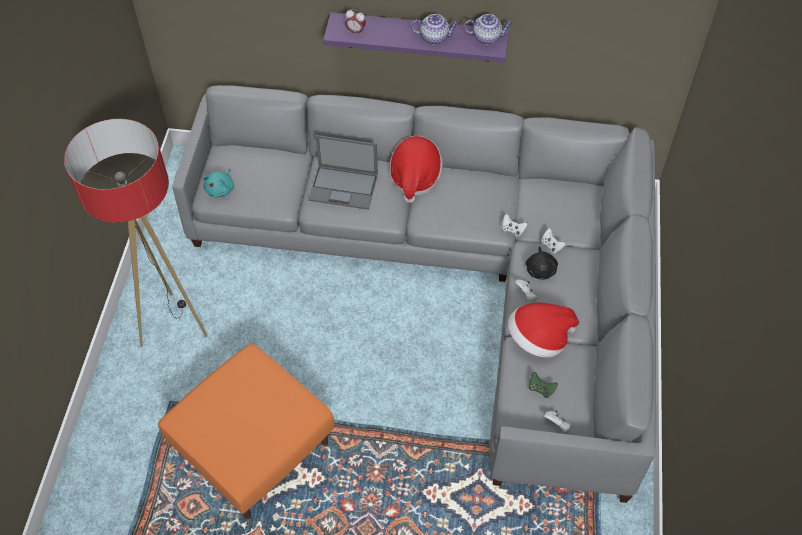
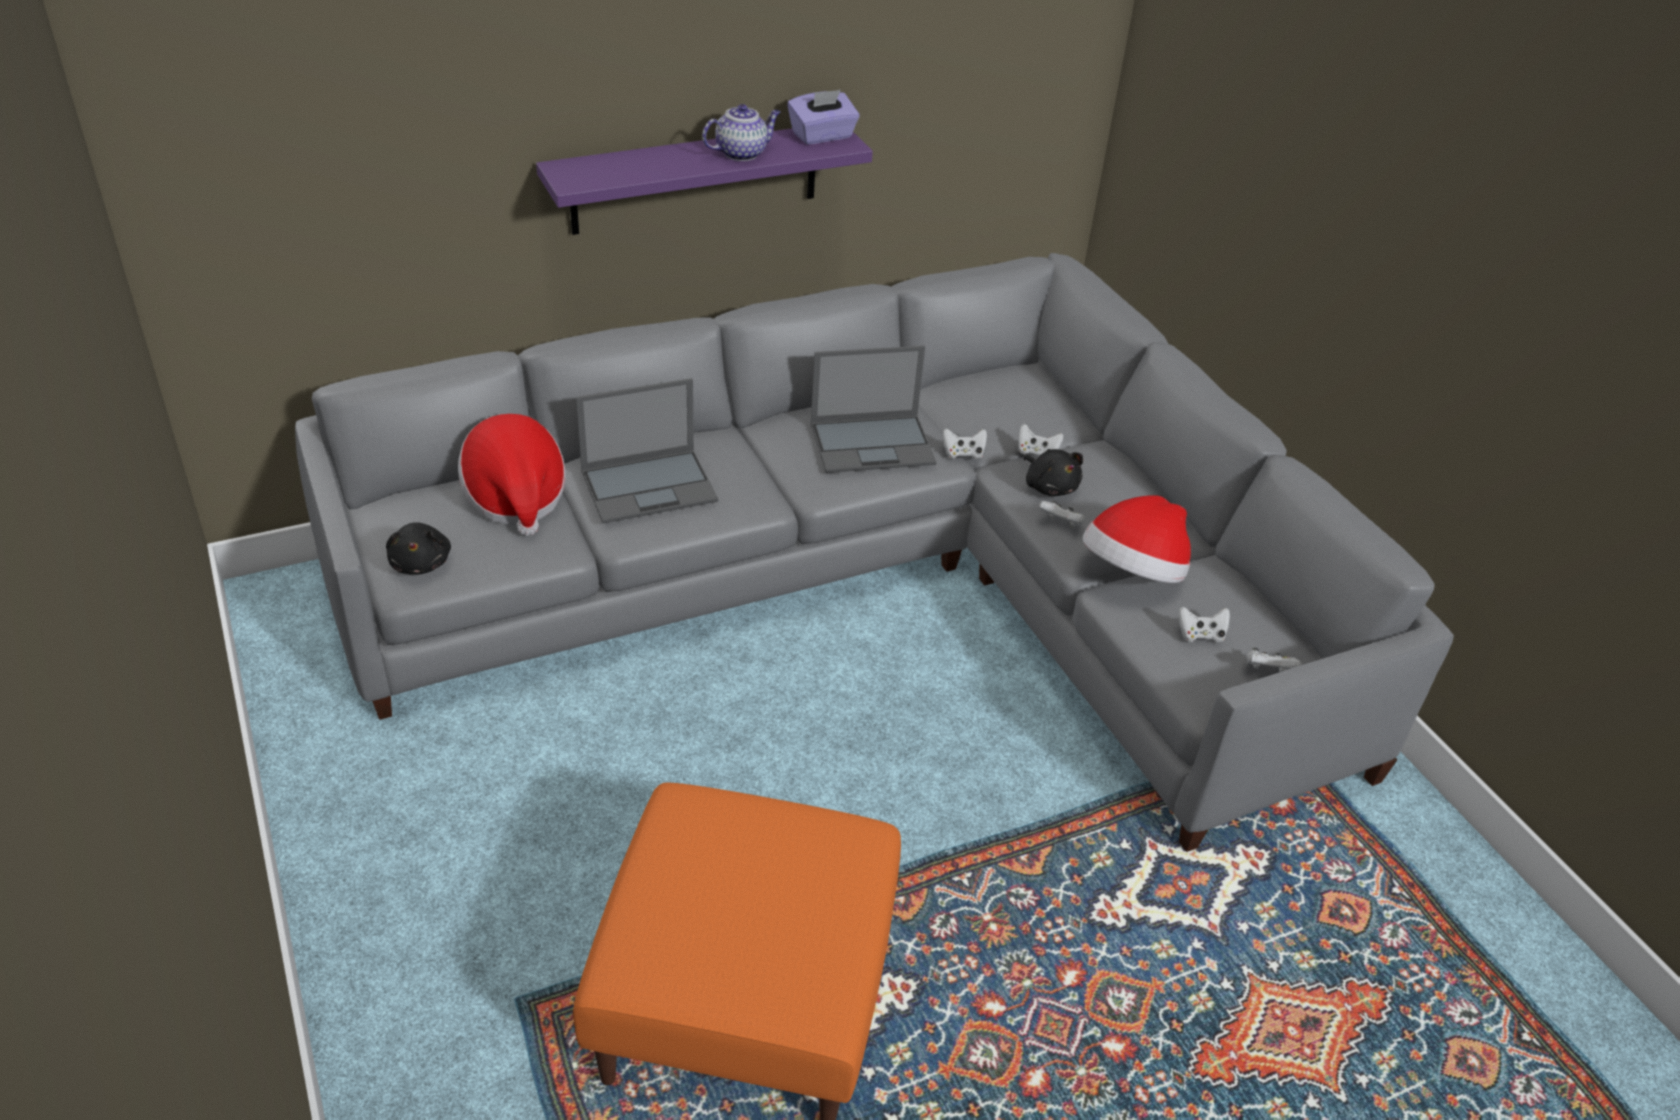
camera: 35 degrees left, 15 degrees down
(173, 325) = (428, 864): floor lamp -> none
(221, 189) = (421, 563): turquoise plush toy -> black plush toy
(355, 32) = (604, 174): alarm clock -> none
(415, 177) = (755, 437): hat -> hat (515, 498)
(469, 205) = (873, 443): none -> laptop
(487, 37) = (822, 136): teapot -> purple tissue box
(541, 389) = (1200, 635): green game controller -> white game controller

